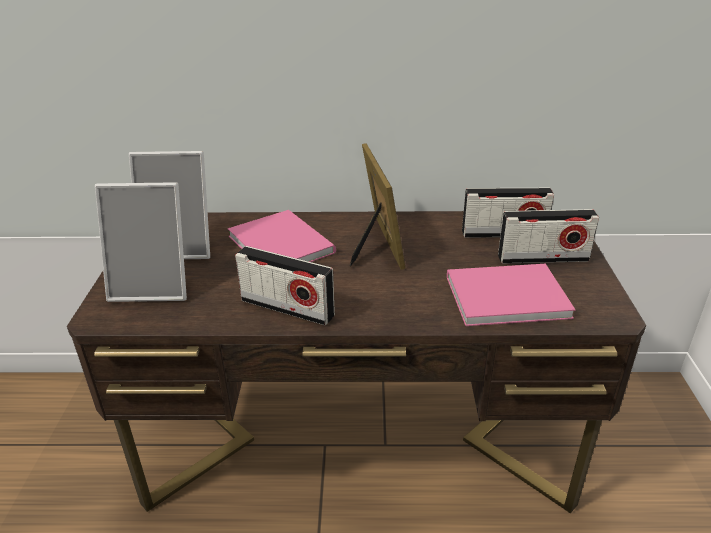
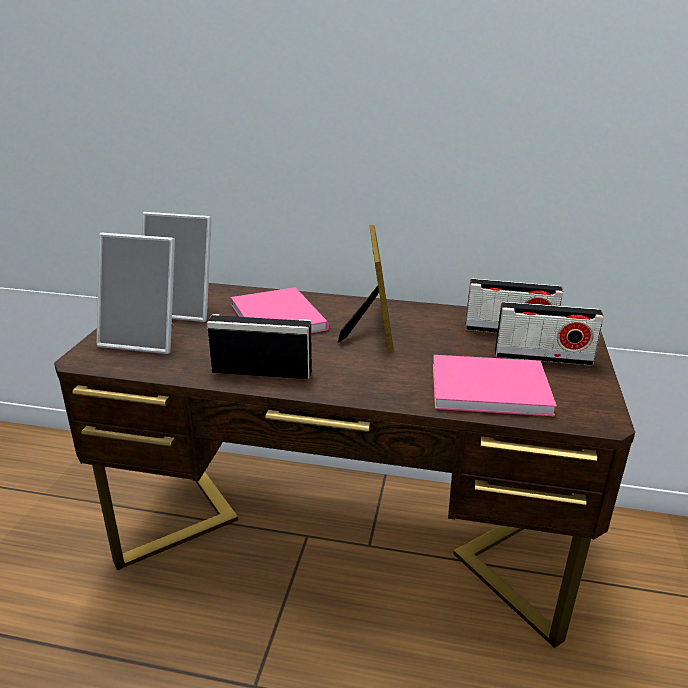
camera: 10 degrees right, 5 degrees down
(287, 308) = (262, 371): radio -> radio turned 150 degrees clockwise

